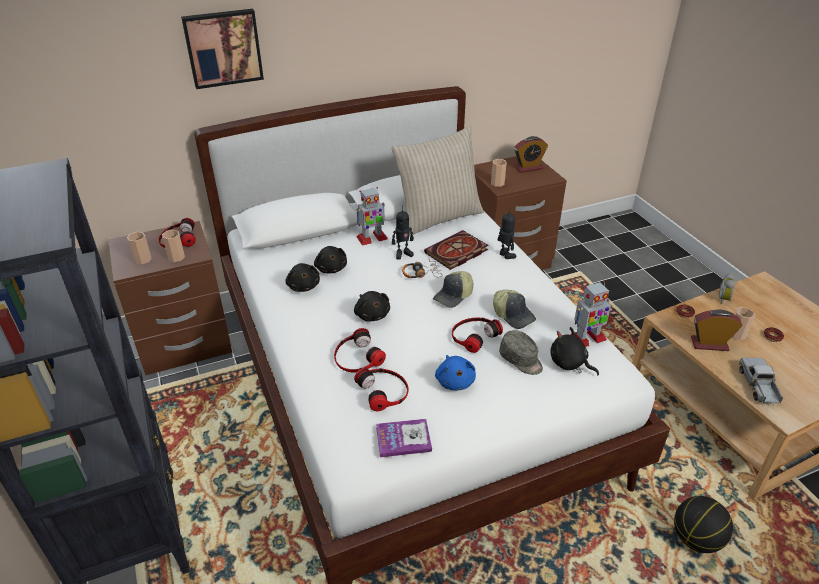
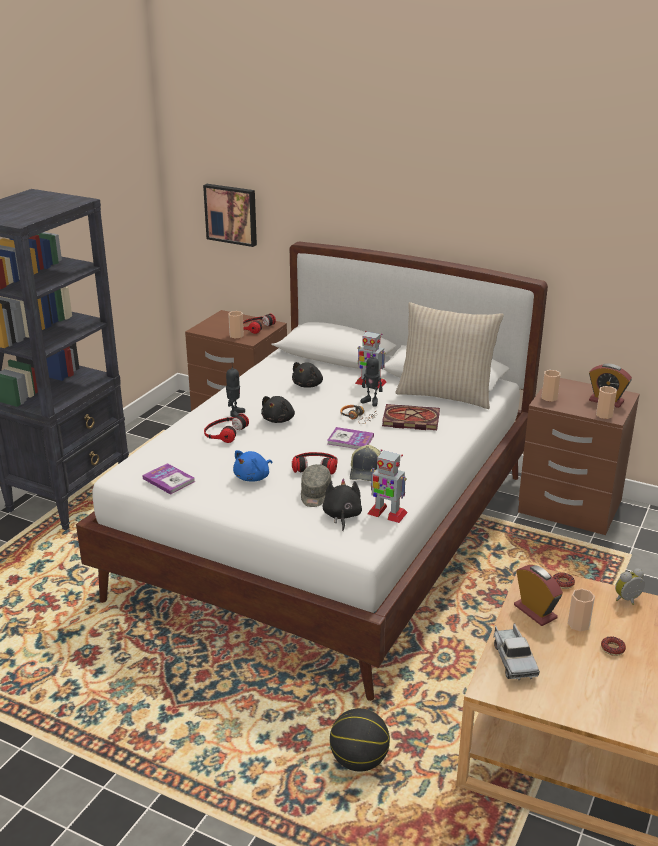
camera: 50 degrees right, 10 degrees down
(142, 259) = (218, 328): cup -> cup (604, 415)
(223, 48) = (331, 180): picture -> picture (232, 214)
(303, 286) = (273, 385): black plush toy -> none
(384, 391) = (204, 455): headphones -> none
(454, 296) = (350, 440): cap -> book
(505, 255) = (442, 440): toy robot -> toy robot (235, 414)
(758, 386) = (513, 659): toy truck -> toy truck turned 120 degrees clockwise

